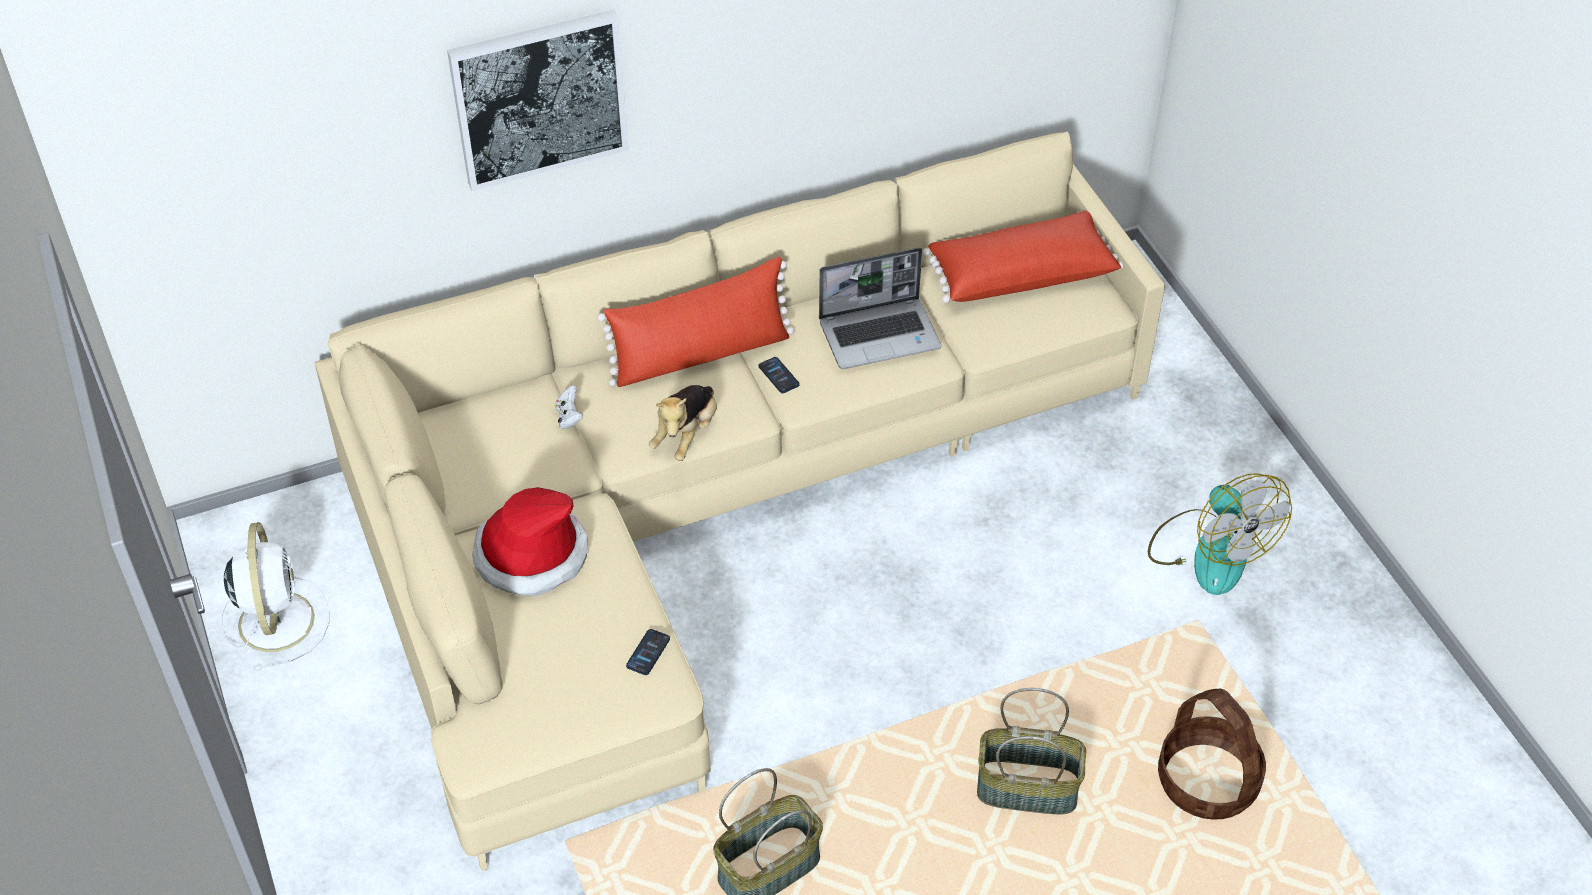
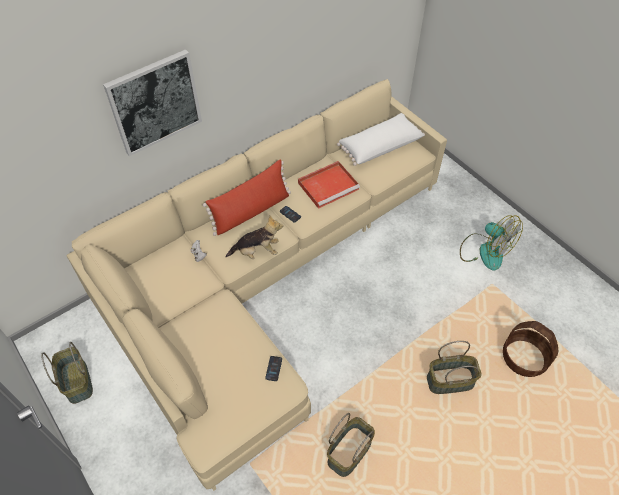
camera: 15 degrees left, 5 degrees up
(276, 619) = (76, 381): white fan -> basket
(531, 554) = (201, 330): hat -> none
(686, 434) = (257, 252): plush toy -> plush toy turned 105 degrees counterclockwise
(880, 334) = (329, 185): laptop -> red tray
(1021, 273) = (379, 146): red pillow -> white pillow

